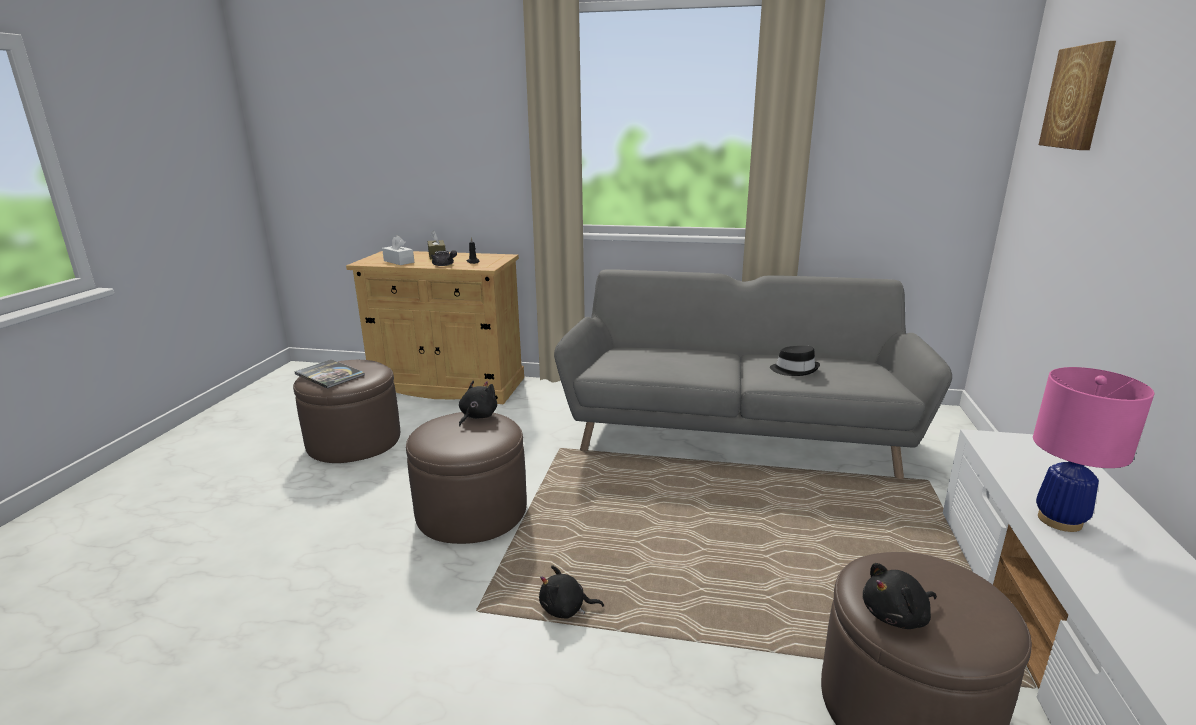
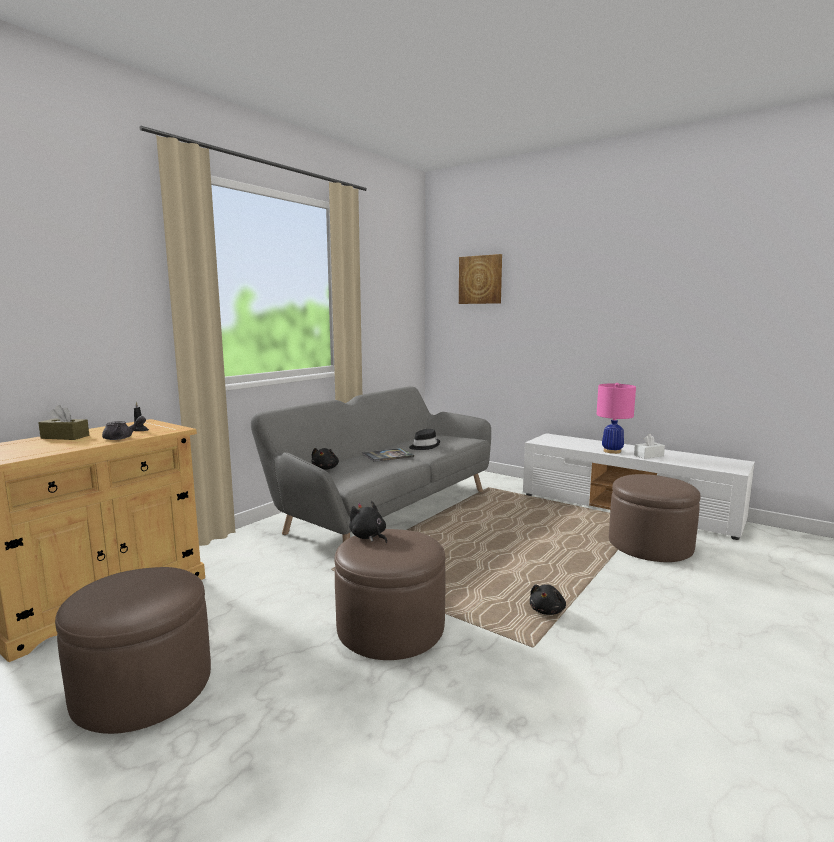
camera: 65 degrees left, 10 degrees down
(330, 375) = (128, 598): book -> book (388, 456)
(399, 261) = (43, 449): white tissue box -> white tissue box (648, 455)
(897, 616) = (668, 490): black plush toy -> black plush toy (325, 468)

